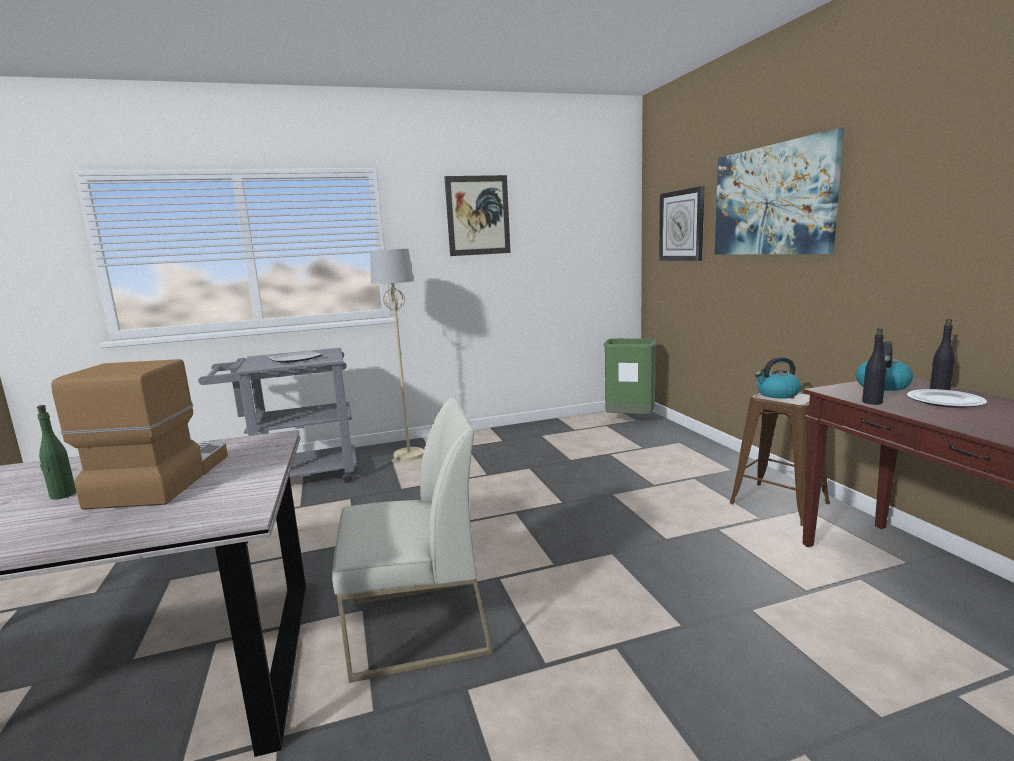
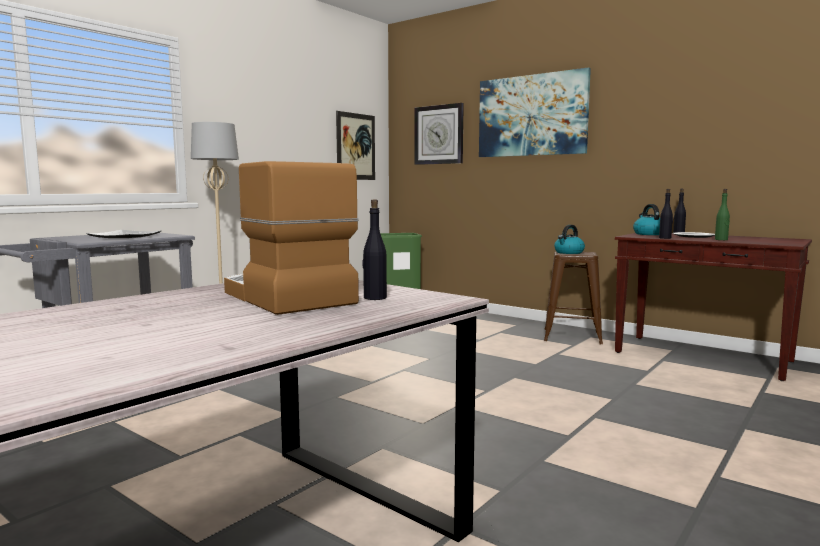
camera: 35 degrees left, 5 degrees down
(62, 495) = (207, 314): green bottle -> green bottle (721, 239)
(203, 496) = (374, 298): none -> black bottle
(416, 627) = (448, 444): white chair -> none
(478, 215) = (269, 105): picture -> picture (356, 146)

